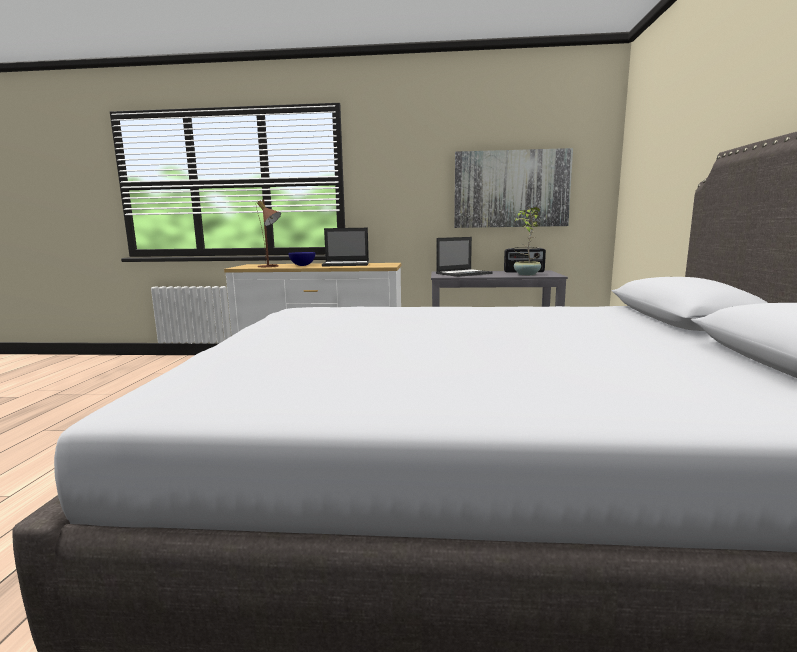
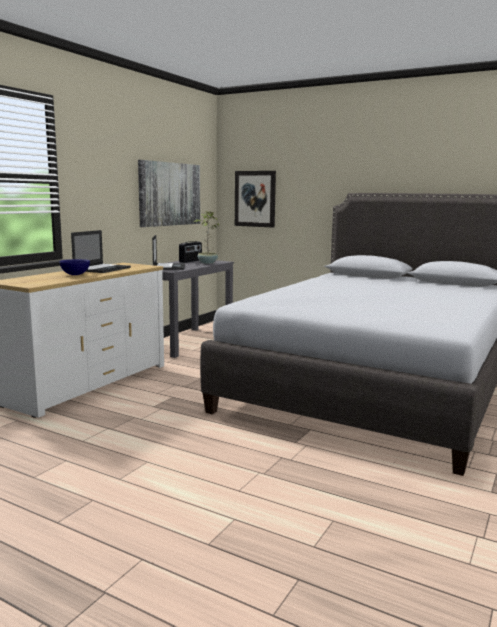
camera: 65 degrees left, 0 degrees up
(271, 266) = (55, 279): brown table lamp -> none
(644, 186) = (255, 199): none -> picture

